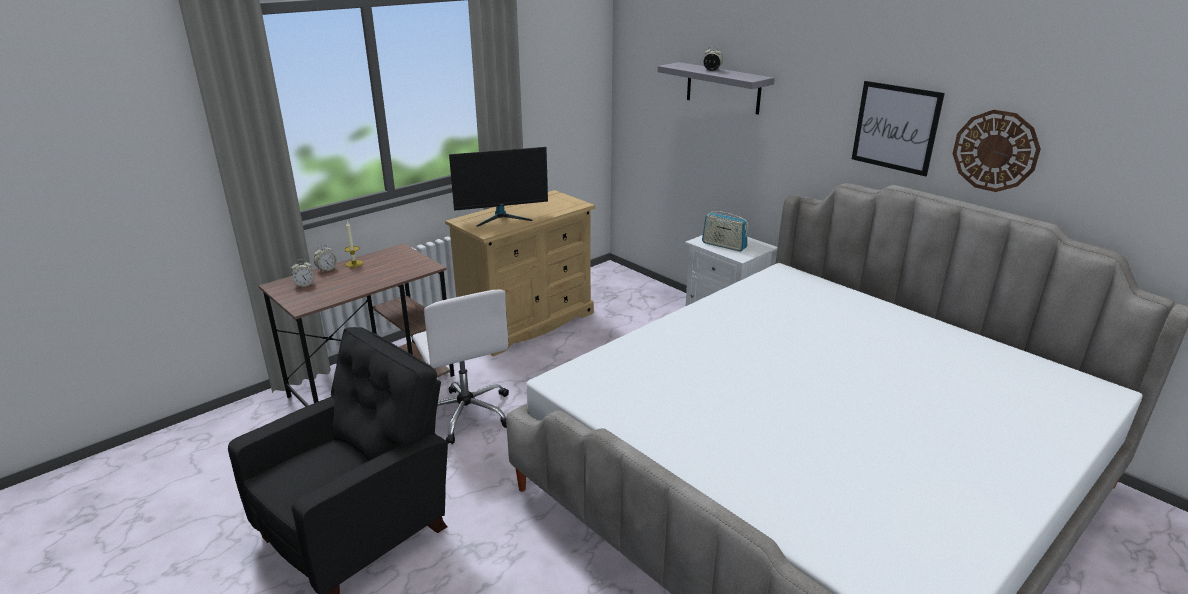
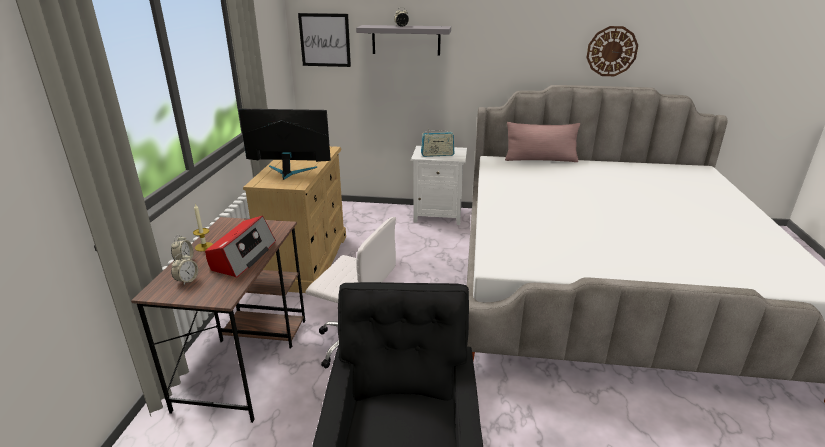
camera: 40 degrees left, 0 degrees up
(363, 281) = (243, 256): none -> radio
(502, 217) = (288, 172): monitor -> monitor turned 120 degrees counterclockwise
(848, 291) = (540, 160): none -> pink pillow
(895, 127) = (546, 47): picture -> picture (325, 40)

